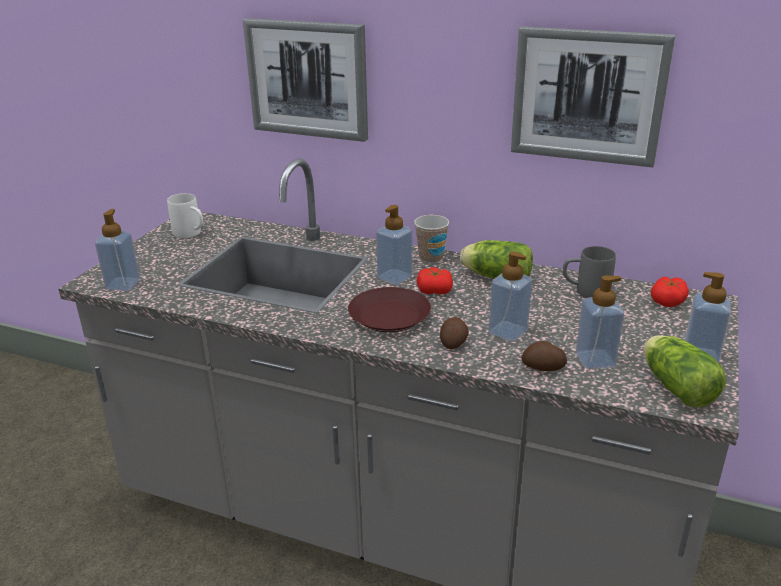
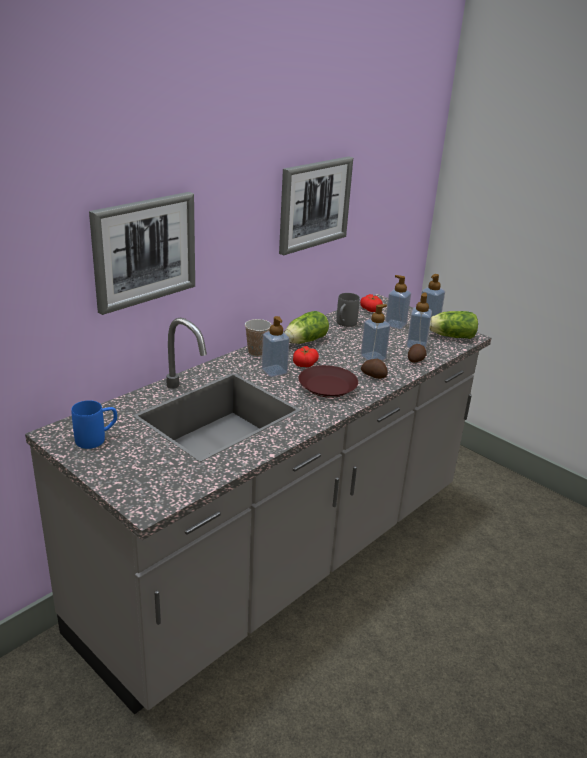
camera: 70 degrees left, 0 degrees up
(123, 284) = (172, 490): soap dispenser -> soap dispenser (395, 324)
(191, 234) = (97, 439): white mug -> blue mug

